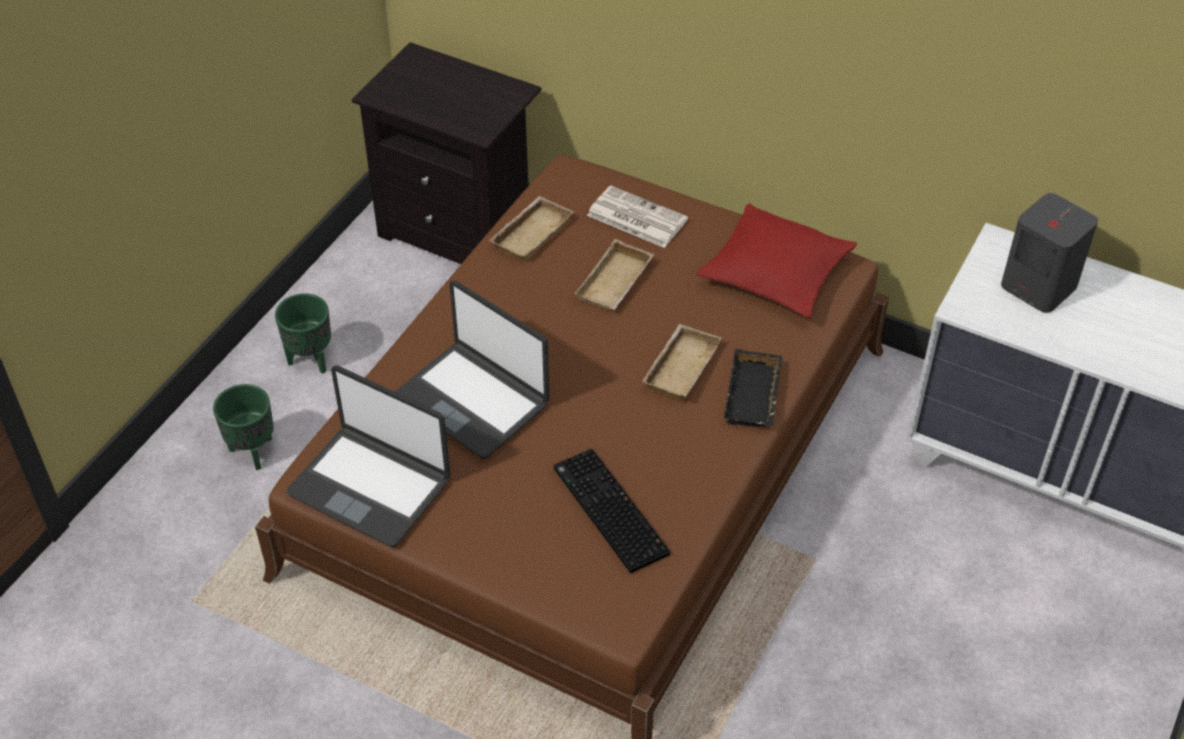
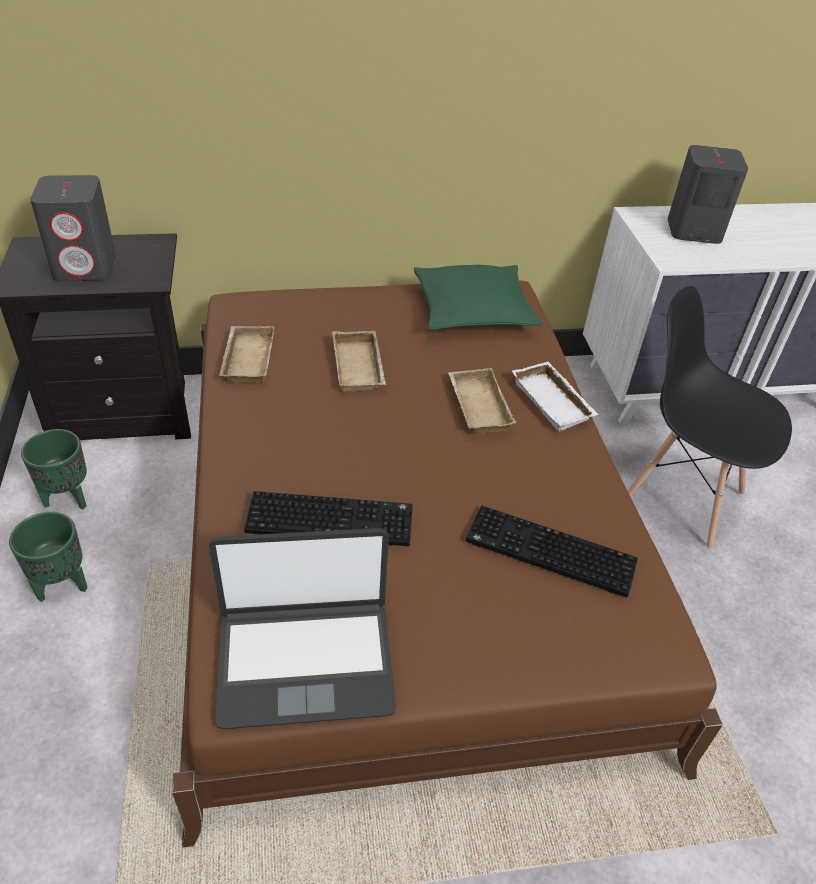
camera: 40 degrees left, 5 degrees down
(253, 452) = (64, 711): green planter -> green planter (68, 499)
(441, 97) = (86, 267): none -> grey speaker
(473, 400) = (332, 518): laptop -> keyboard
(635, 217) = (325, 314): newspaper -> none
(755, 396) = (554, 401): black tray -> white tray
(775, 272) = (473, 310): red pillow -> green pillow
(898, 564) = (681, 496): none -> black chair

